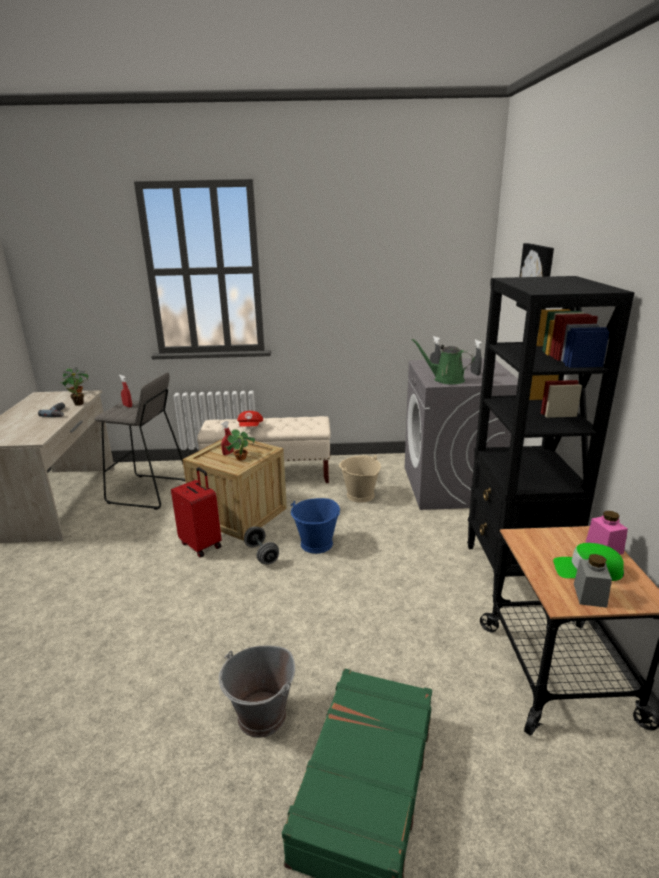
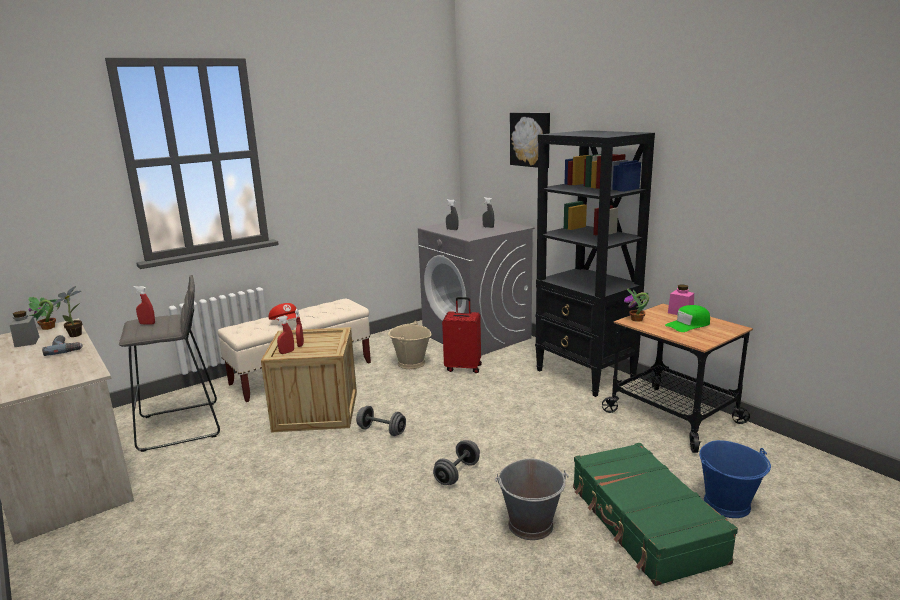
camera: 35 degrees left, 5 degrees down
(202, 545) = (312, 445): red suitcase -> red suitcase (463, 367)
(210, 457) = (287, 352): none -> red spray bottle
(240, 458) = (321, 345): potted plant -> potted plant (637, 319)
(268, 626) = (457, 473): none -> grey dumbbell
(317, 544) = (421, 407): blue bucket -> blue bucket (727, 504)
(445, 379) = (474, 234): green watering can -> none
(589, 595) = (707, 335): grey jar -> grey jar (27, 342)

